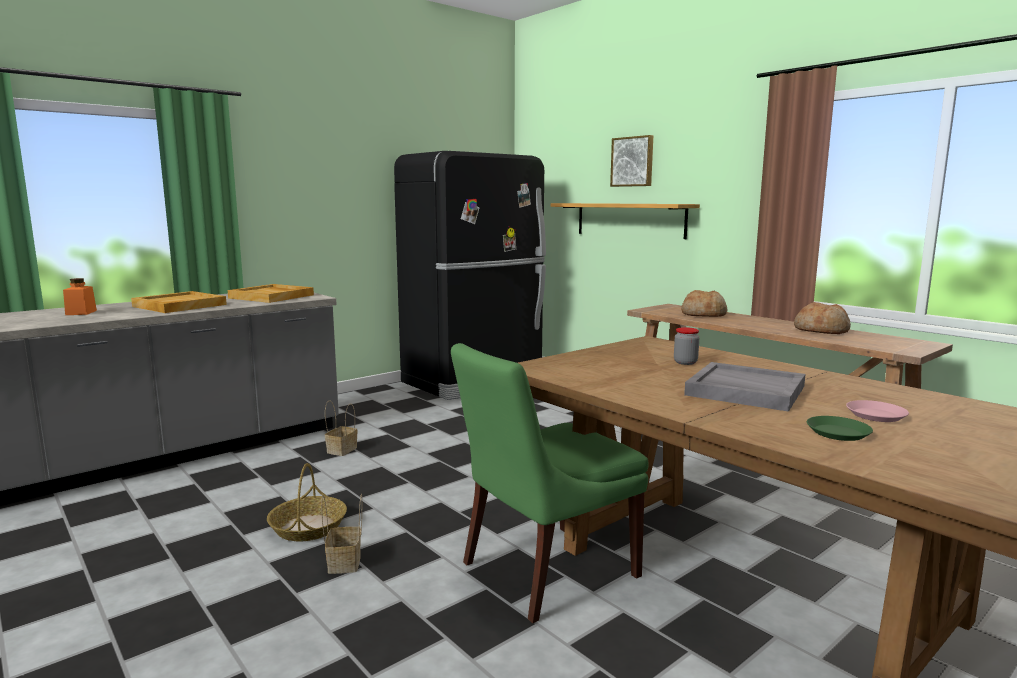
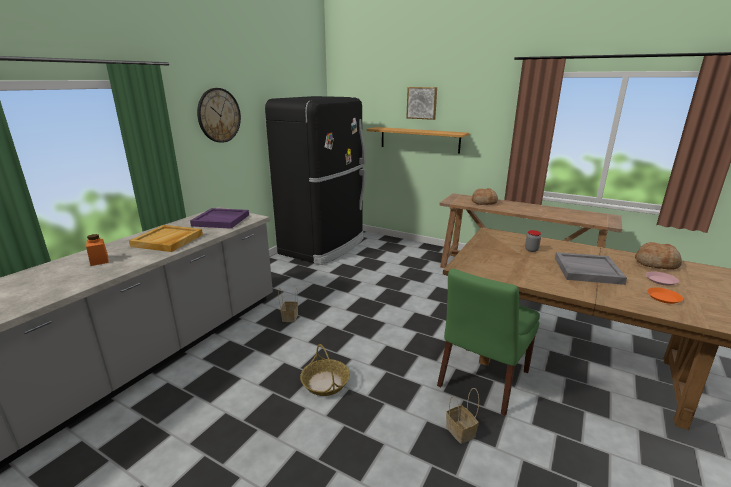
camera: 20 degrees left, 10 degrees up
(272, 296) = (221, 220): beige tray -> purple tray
(317, 169) = (219, 115): none -> wall clock
(345, 563) = (372, 404): basket -> basket (461, 432)
(821, 330) = (556, 211): bread -> bread (656, 263)
(837, 433) = (663, 298): green plate -> orange plate

